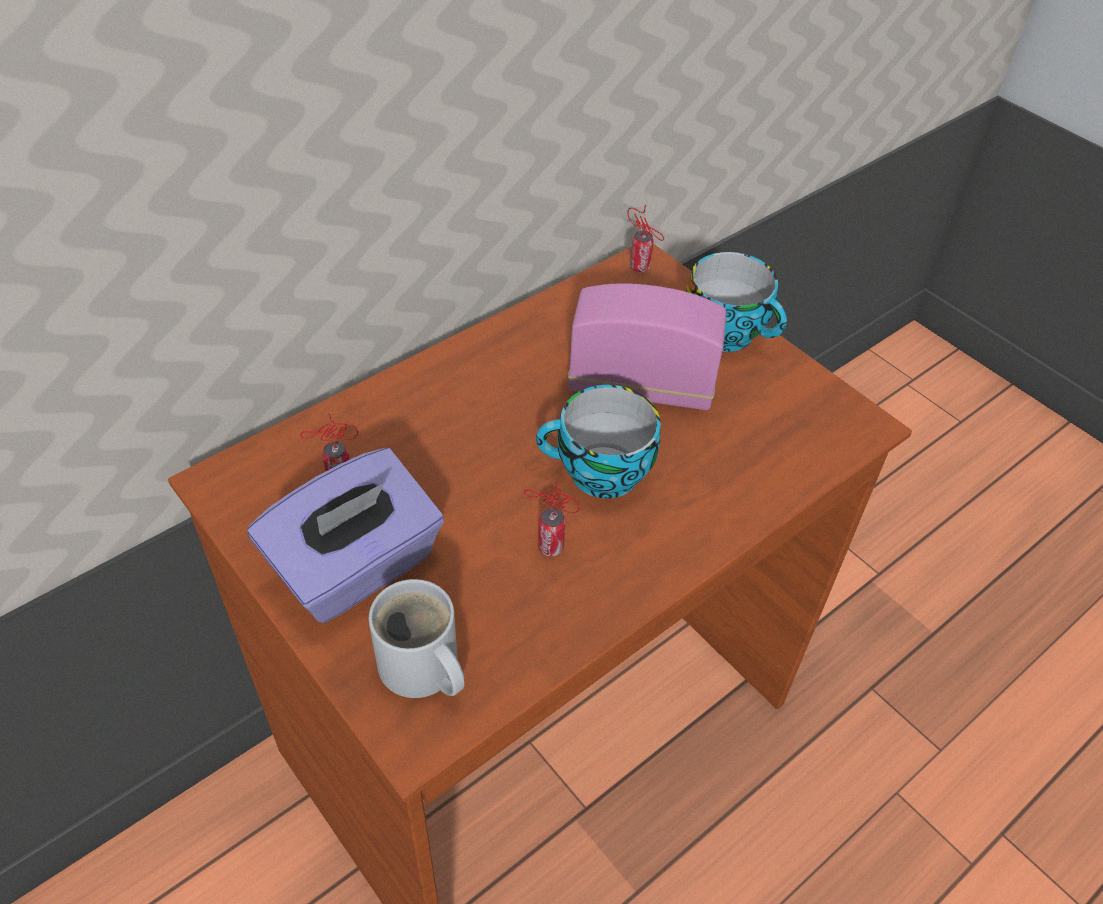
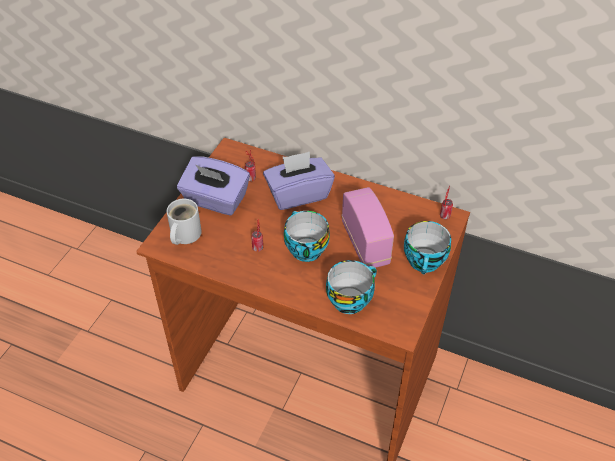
camera: 65 degrees right, 0 degrees up
(447, 425) = (298, 194): none -> purple tissue box
(761, 460) = (350, 298): none -> cup

